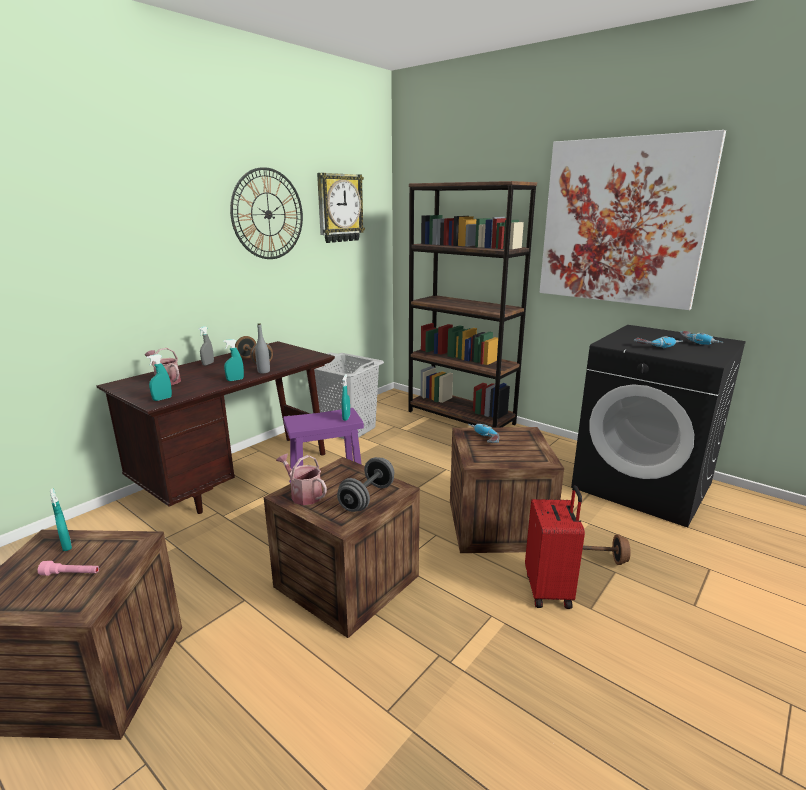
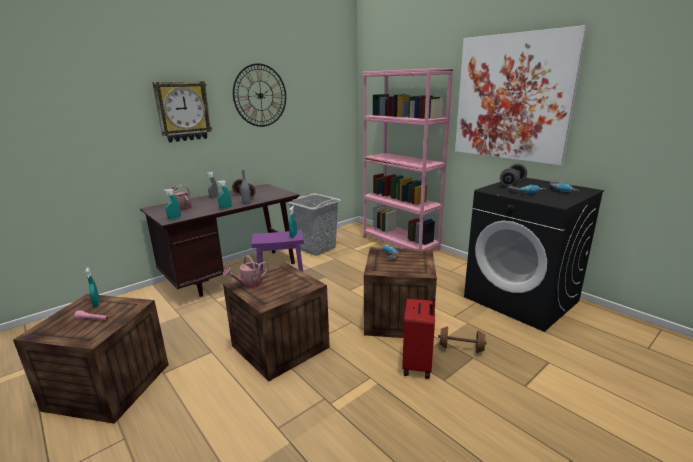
camera: 10 degrees right, 0 degrees up
(303, 495) = (248, 284): watering can -> watering can turned 90 degrees counterclockwise
(339, 208) = (315, 90): wall clock -> wall clock (183, 111)
(367, 498) = (288, 289): grey dumbbell -> grey dumbbell (512, 184)
(461, 417) = (400, 243): brown bookcase -> pink bookcase

